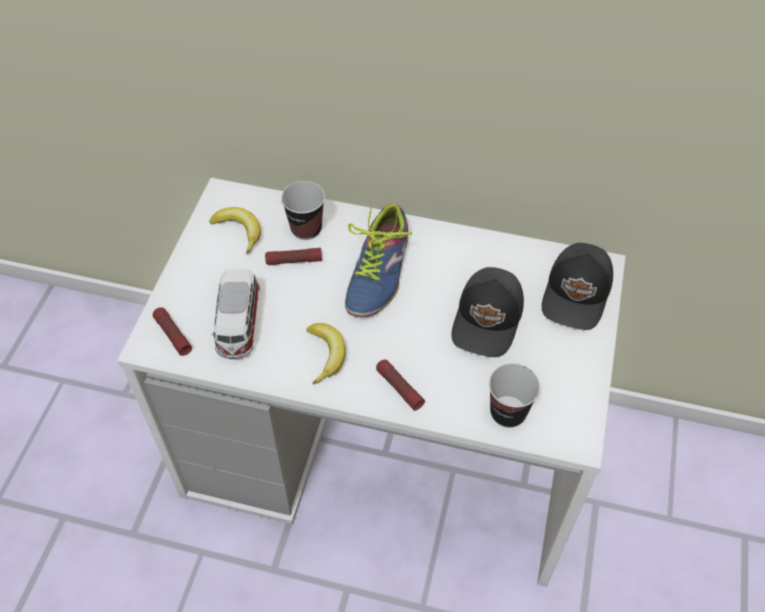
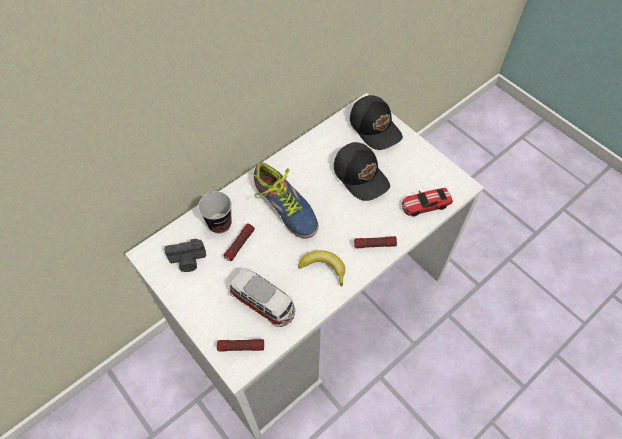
camera: 55 degrees left, 5 degrees up
(239, 231) = (188, 261): banana -> camera
(508, 413) = (426, 204): cup -> toy car

